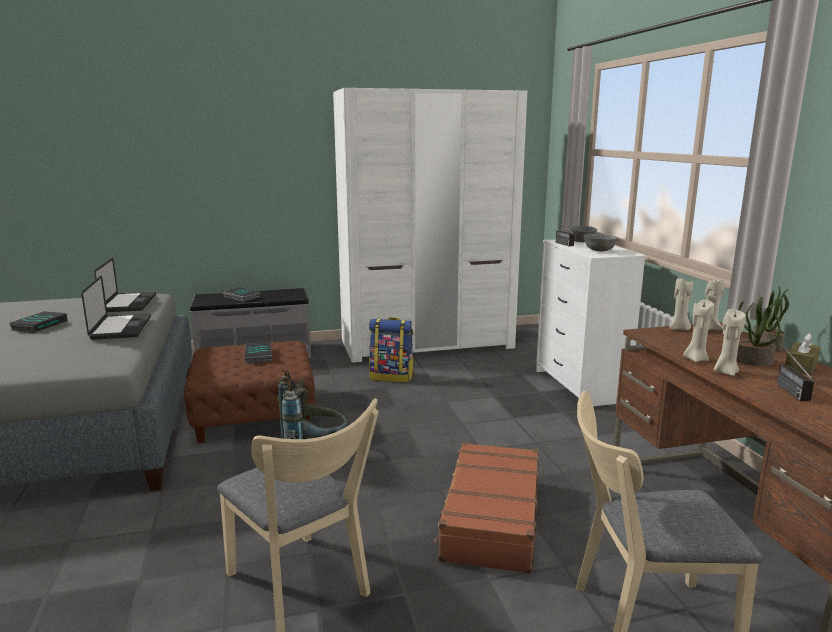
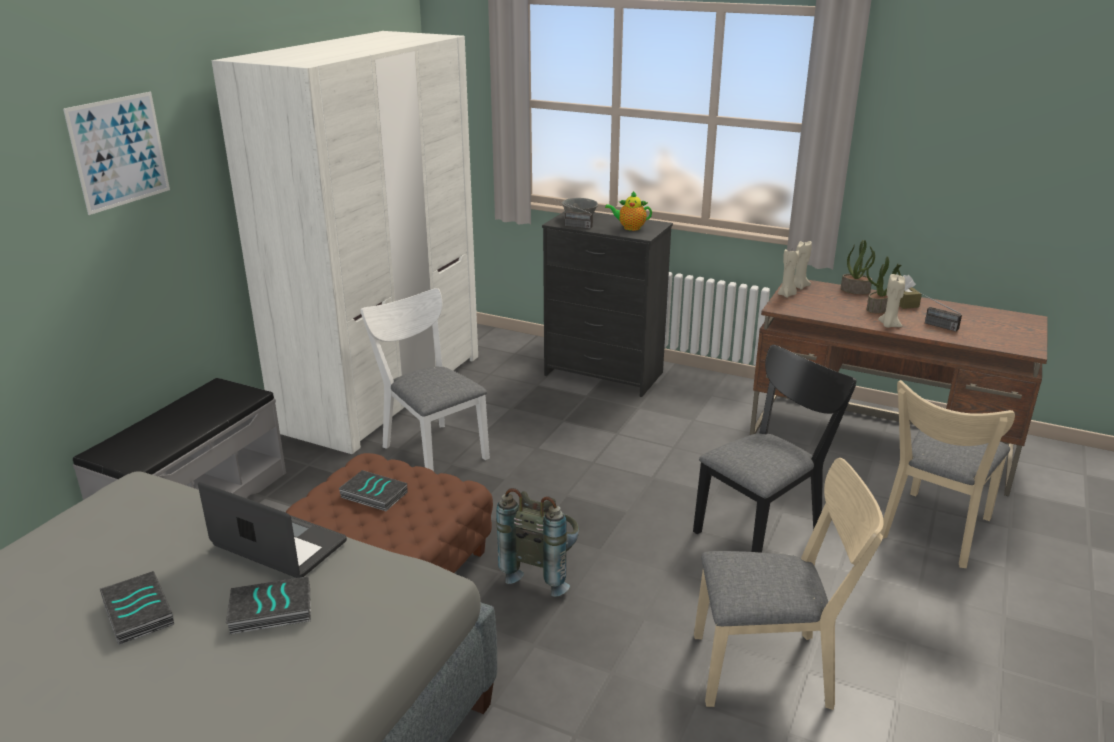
camera: 50 degrees left, 10 degrees up
(129, 303) = (148, 511): laptop -> none
(241, 297) = (172, 429): book -> book (270, 611)
(260, 135) = (119, 152): none -> picture
(392, 376) = (431, 448): backpack -> white chair
(490, 518) = (763, 528): brown suitcase -> black chair
(579, 386) = (603, 374): white dresser -> black dresser
(599, 251) = (630, 228): grey bowl -> teapot
(695, 359) = (855, 321): beige candle -> none

